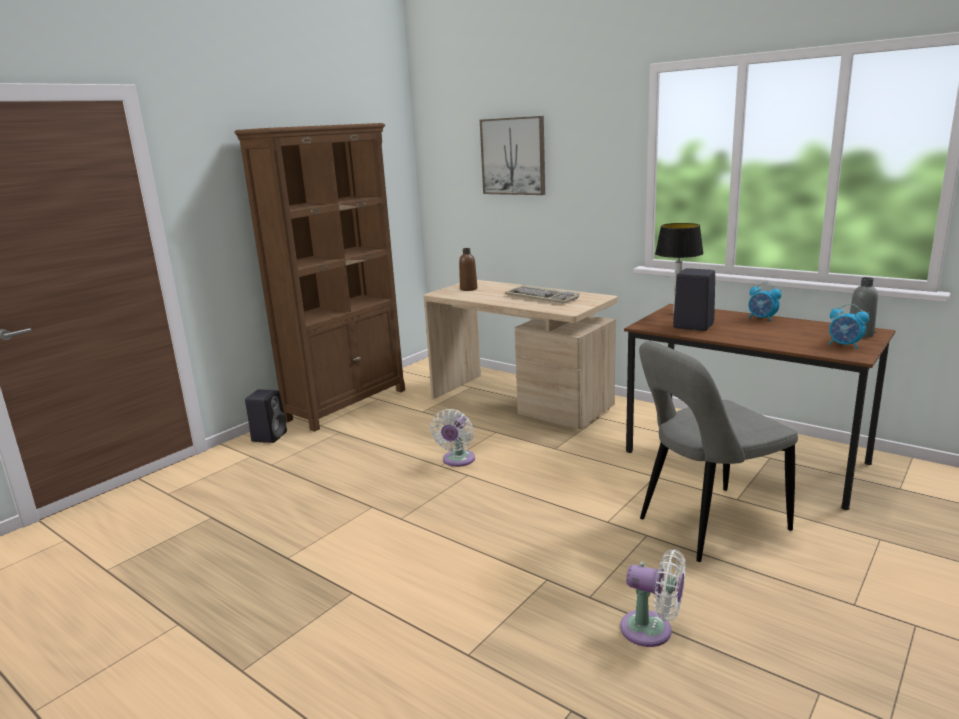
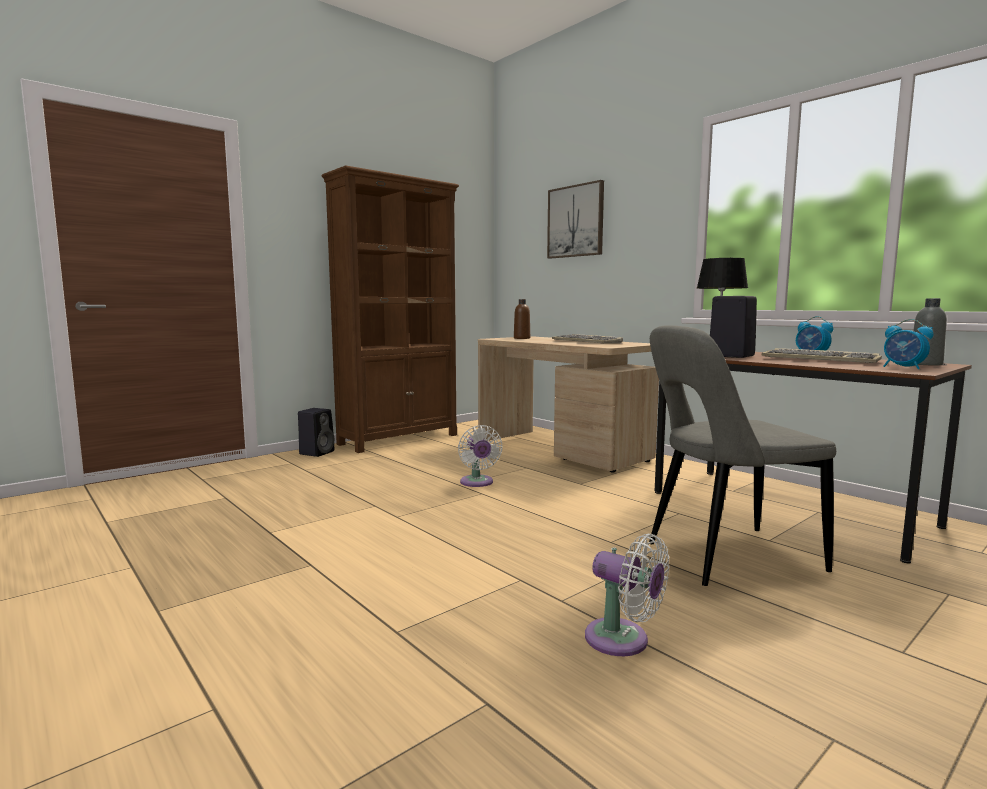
camera: 10 degrees right, 10 degrees down
(457, 461) = (477, 483): white fan -> white fan turned 45 degrees counterclockwise
(773, 331) = (820, 360): none -> keyboard

